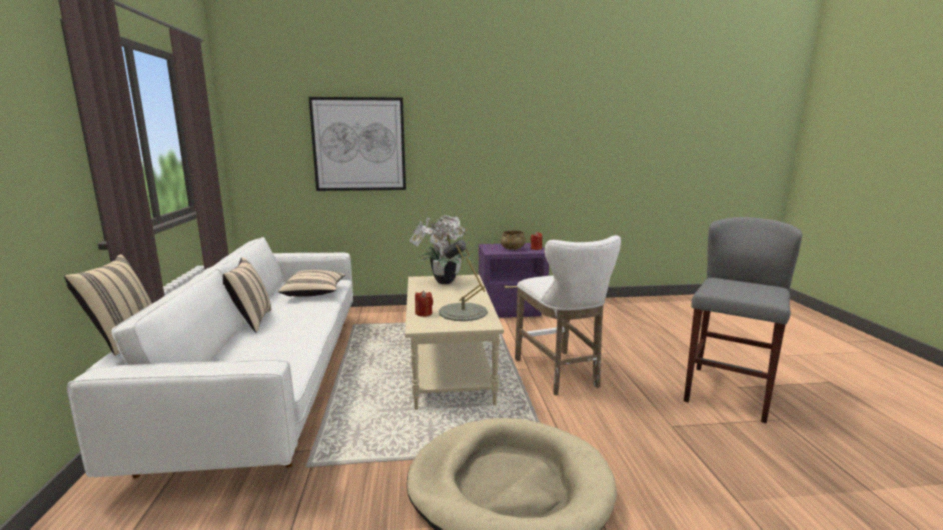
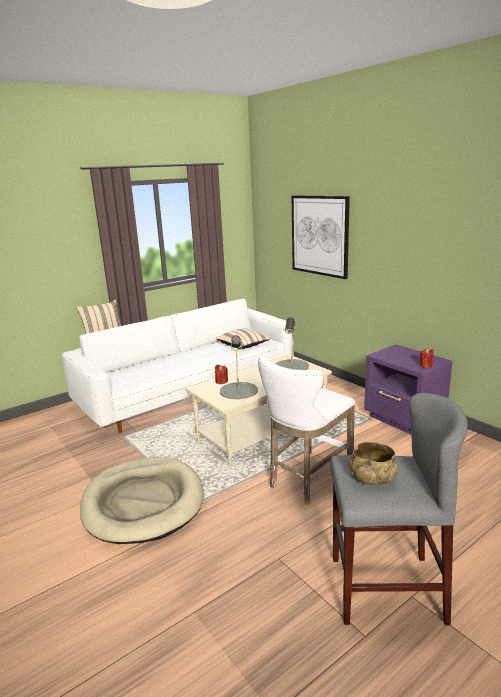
camera: 60 degrees right, 5 degrees up
(251, 321) = (185, 352): beige pillow -> none
(442, 282) = (291, 366): potted plant -> grey table lamp
(513, 248) = (406, 358): beige bowl -> beige bowl (372, 478)

